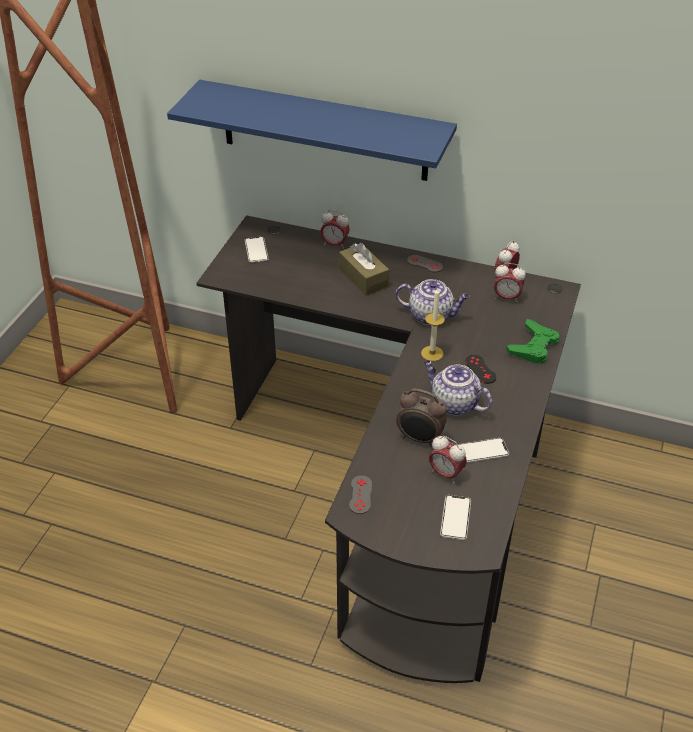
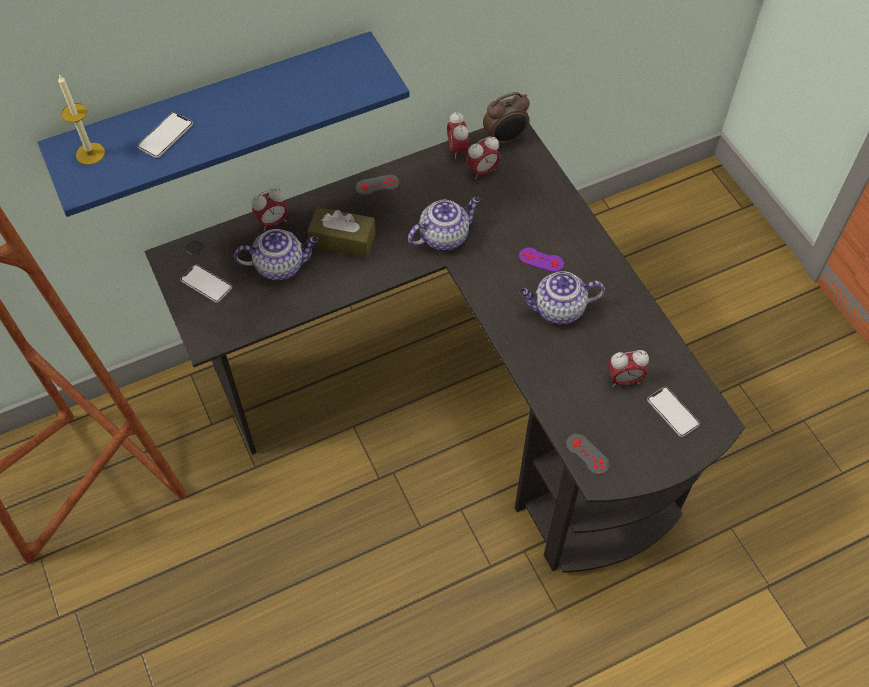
camera: 45 degrees left, 15 degrees up
(309, 267) = (281, 265): none -> teapot
(419, 439) = (571, 365): alarm clock -> alarm clock (505, 139)
(432, 353) = (488, 274): candle -> candle (90, 153)
(480, 369) = (541, 260): black game controller -> purple game controller
(482, 451) = (626, 337): phone -> phone (165, 136)
(533, 346) = (555, 205): green game controller -> none

